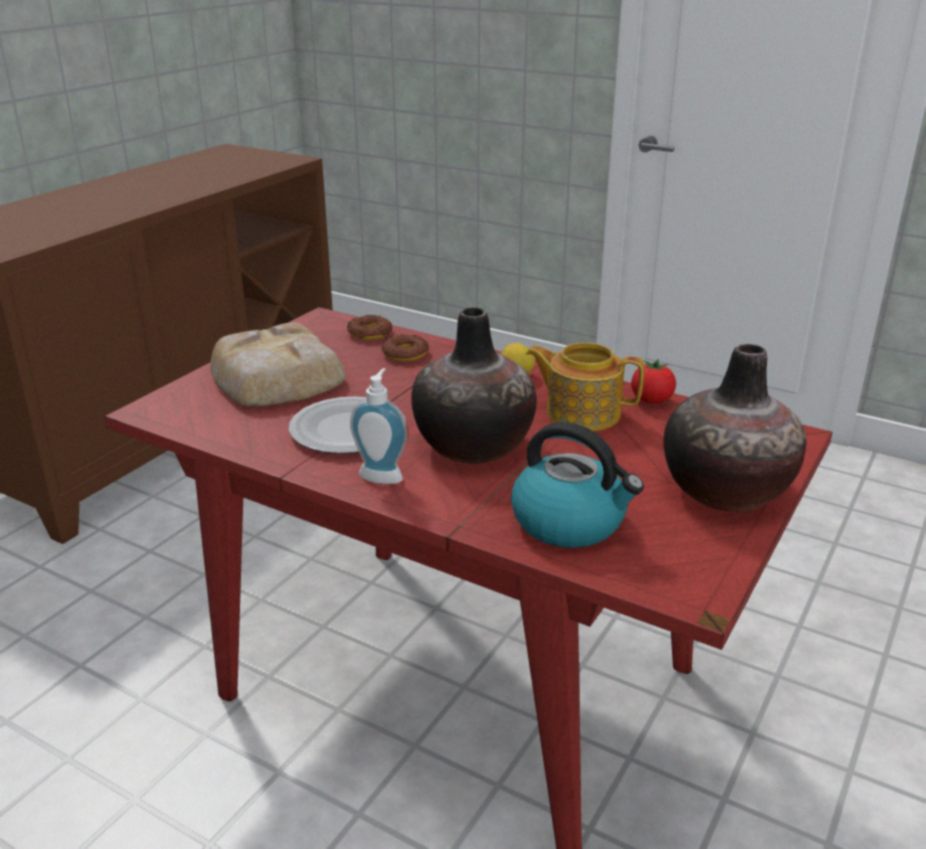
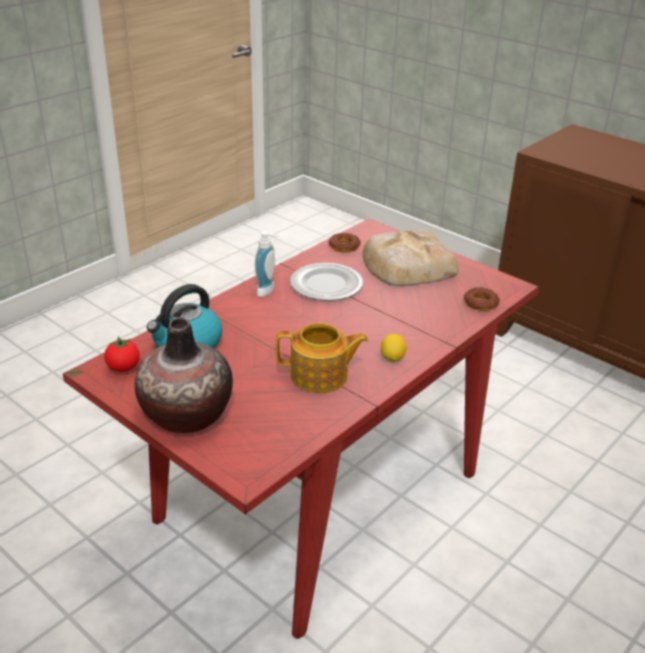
camera: 100 degrees right, 5 degrees up
(405, 354) = (439, 315): donut -> donut (344, 246)
(473, 446) = (289, 325): vase -> none
(581, 413) = (320, 376): teapot -> teapot turned 60 degrees clockwise
(651, 401) = (329, 415): tomato -> tomato (123, 368)

